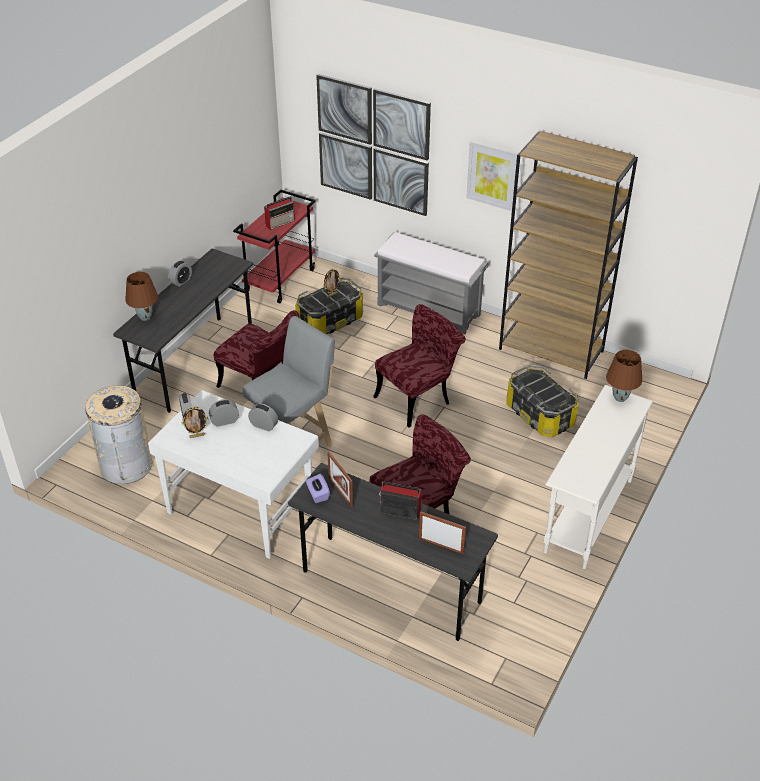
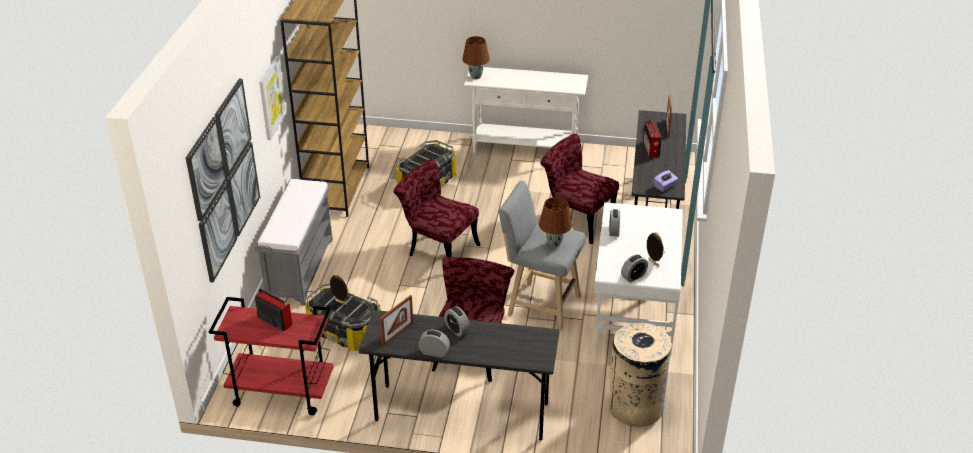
camera: 110 degrees left, 5 degrees down
(145, 317) = (512, 357): brown table lamp -> brown table lamp (554, 244)
(224, 421) = (624, 253): alarm clock -> alarm clock (457, 330)
(340, 492) = (654, 177): picture frame -> picture frame (397, 333)

